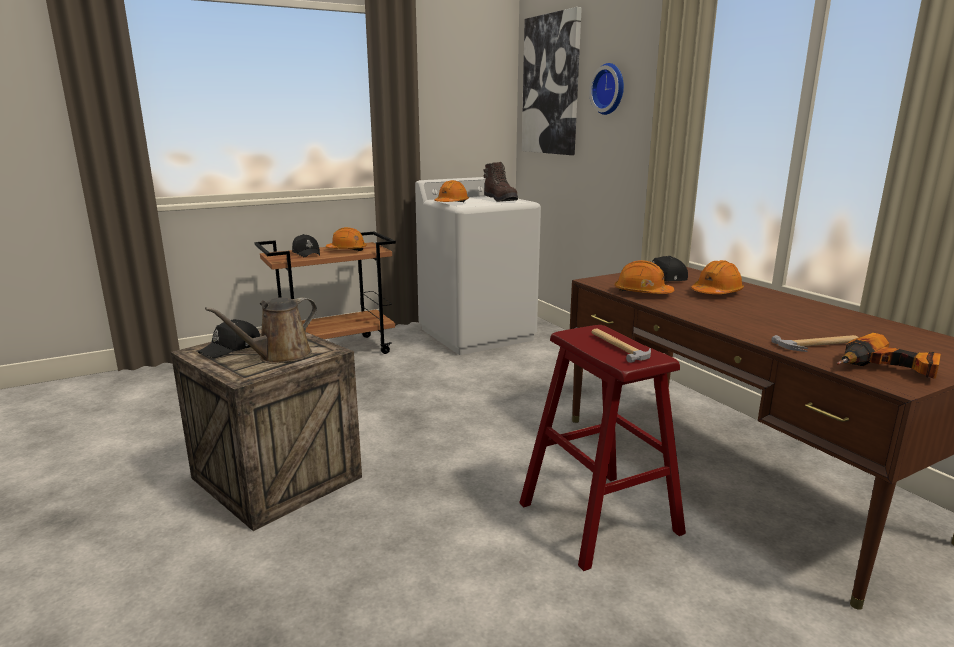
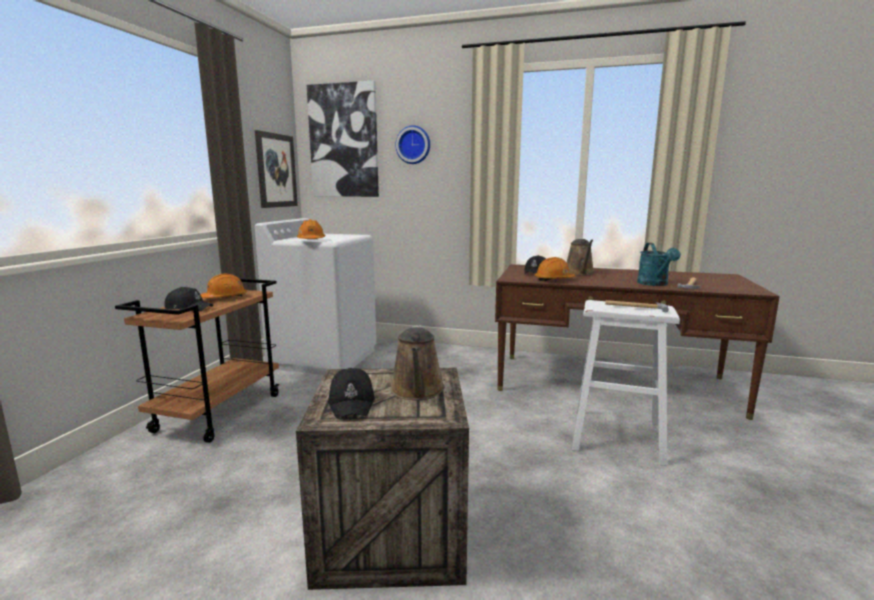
camera: 45 degrees left, 5 degrees down
(477, 122) = (276, 170): none -> picture
(501, 200) = (336, 235): brown boot -> none
(599, 518) = (616, 435): red stool -> white stool
(716, 293) = (580, 273): orange hard hat -> brown watering can
(761, 330) = (655, 284): none -> turquoise watering can
(886, 371) = (738, 288): power drill -> none

